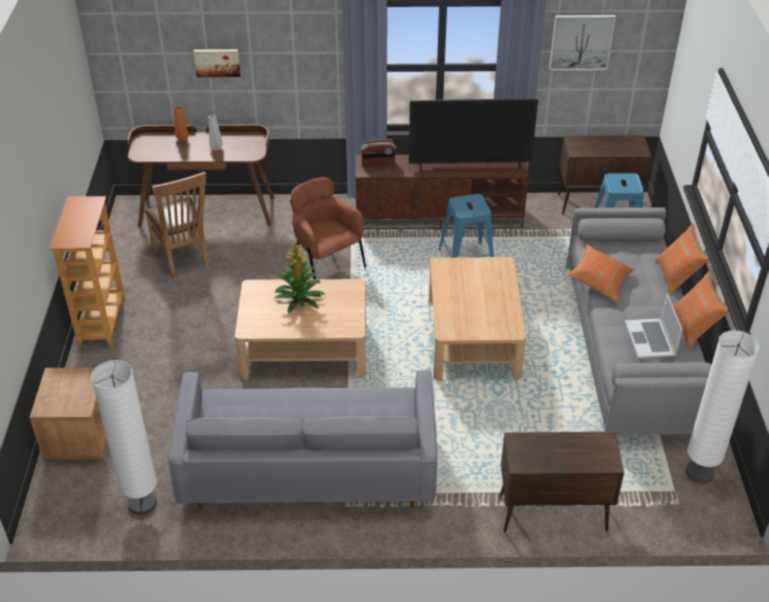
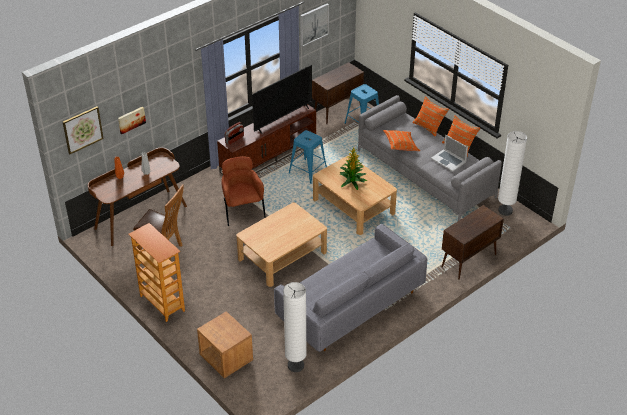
camera: 40 degrees left, 0 degrees up
(133, 43) = (82, 129): none -> picture
(299, 299) = (275, 228): potted plant -> potted plant (352, 182)
(326, 266) = (242, 211): brown armchair -> brown armchair turned 60 degrees clockwise

